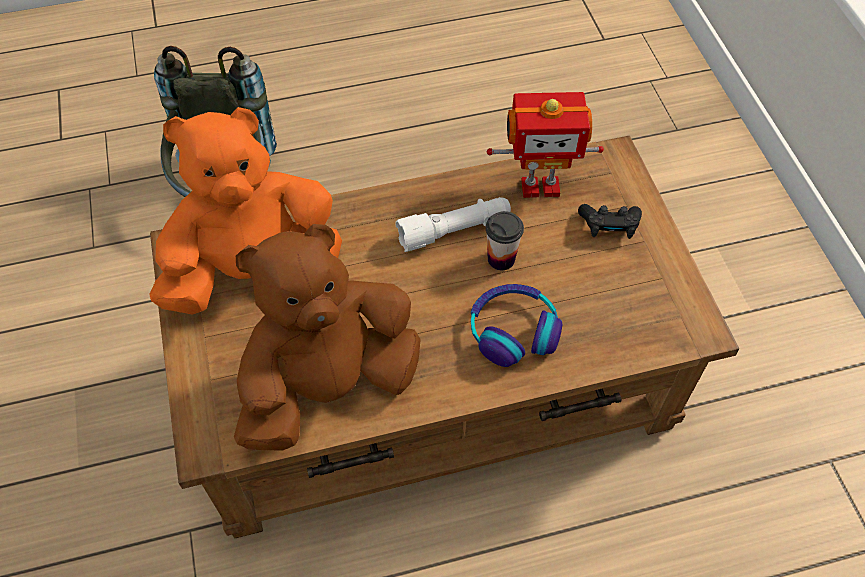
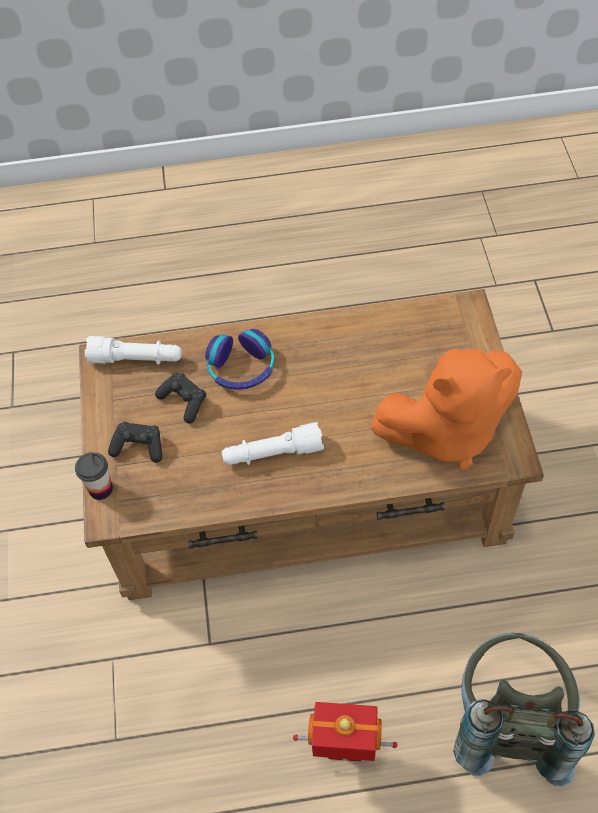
camera: 170 degrees left, 0 degrees up
(328, 385) = (383, 340): brown plush toy -> none
(501, 259) = (238, 425): cup -> cup (100, 489)
(540, 185) = (187, 492): toy robot -> toy robot (345, 752)
(574, 282) = (184, 401): none -> black game controller
(653, 332) = (136, 359): none -> white flashlight

